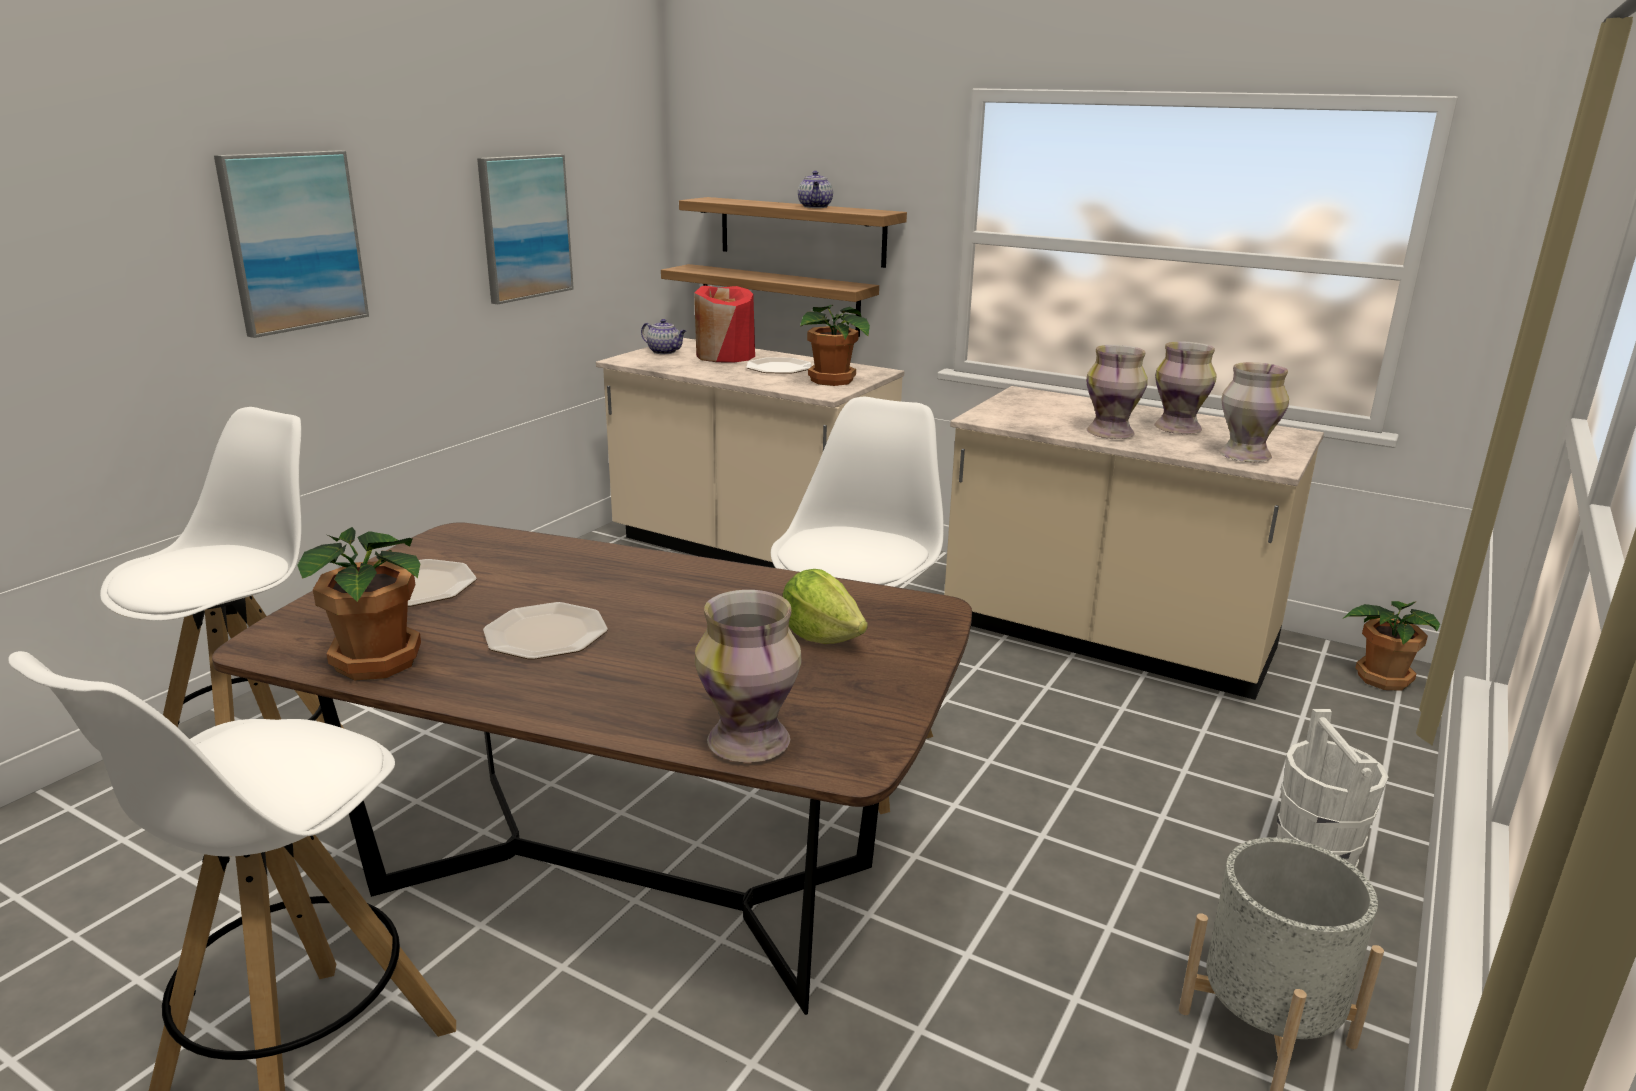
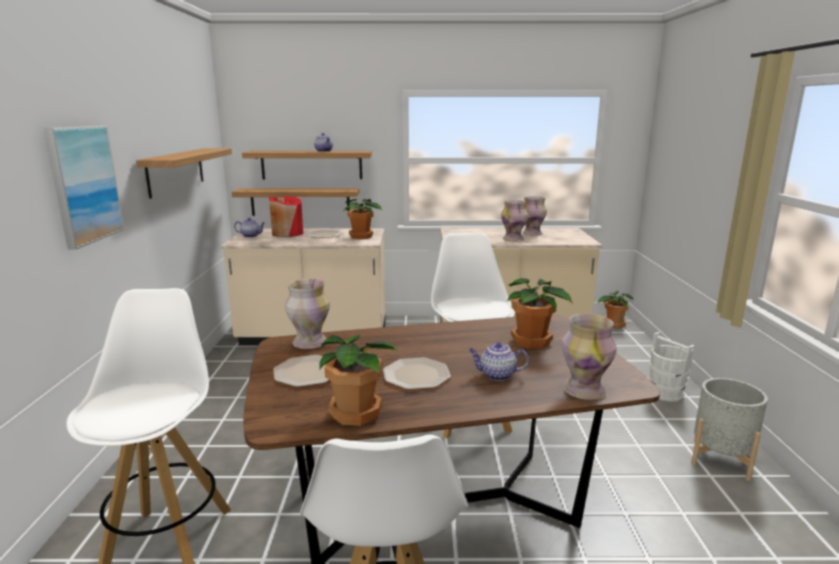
camera: 30 degrees left, 5 degrees down
(524, 227) = (176, 171): picture -> shelf
(659, 671) = (496, 375): none -> teapot
(821, 635) = (532, 342): lettuce -> potted plant
(1243, 456) = (571, 240): vase -> vase (309, 343)

